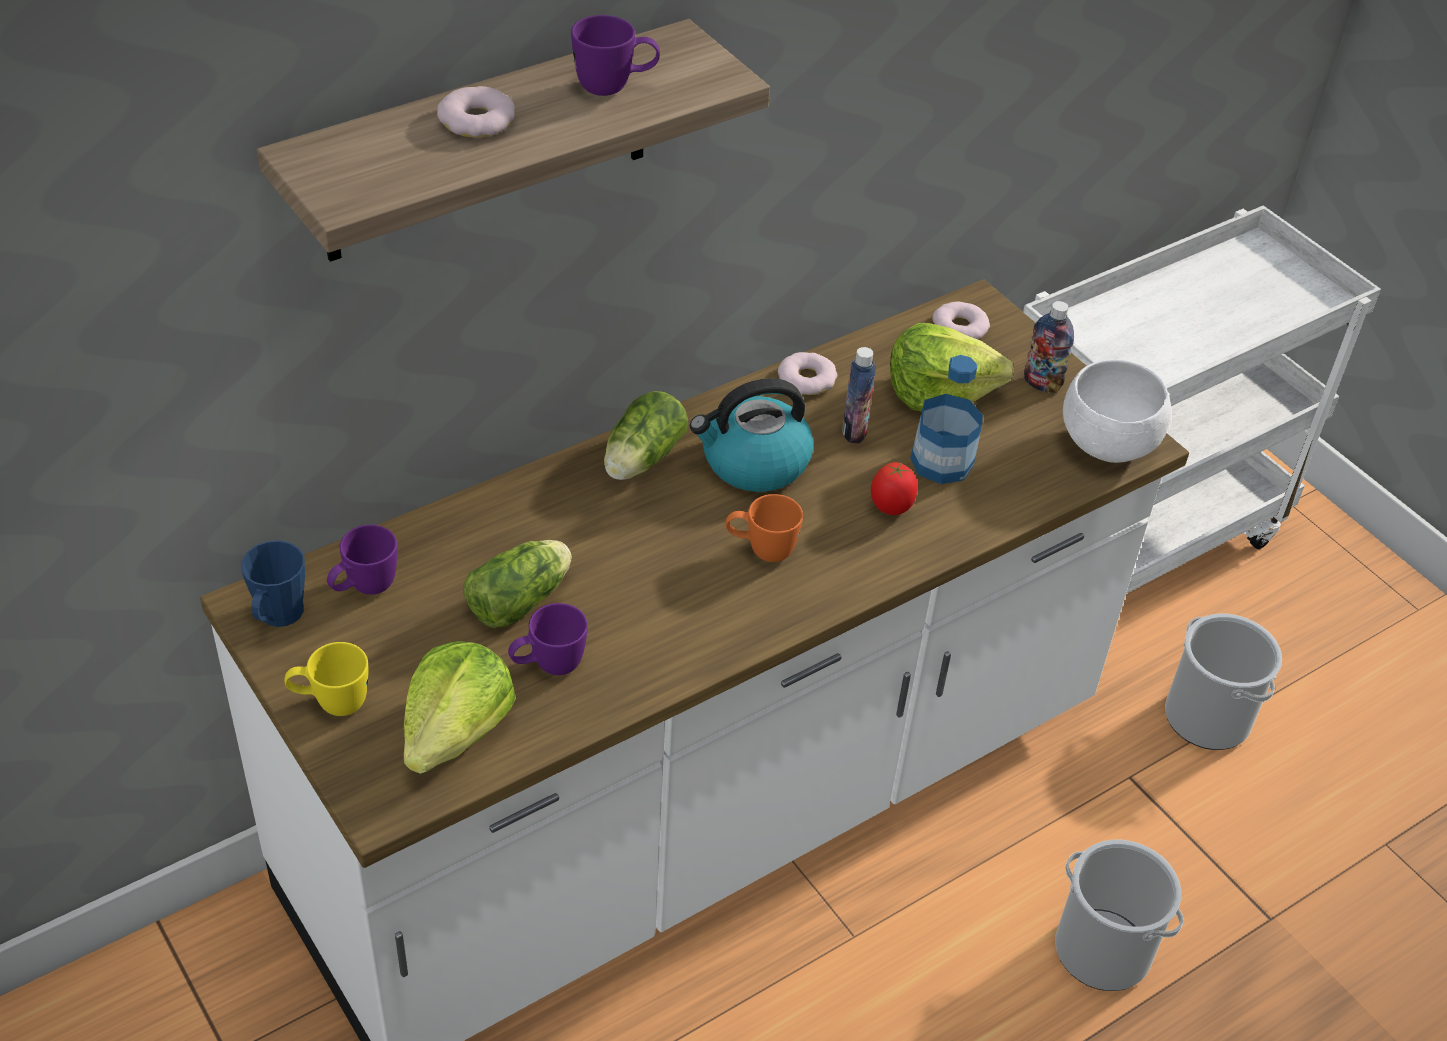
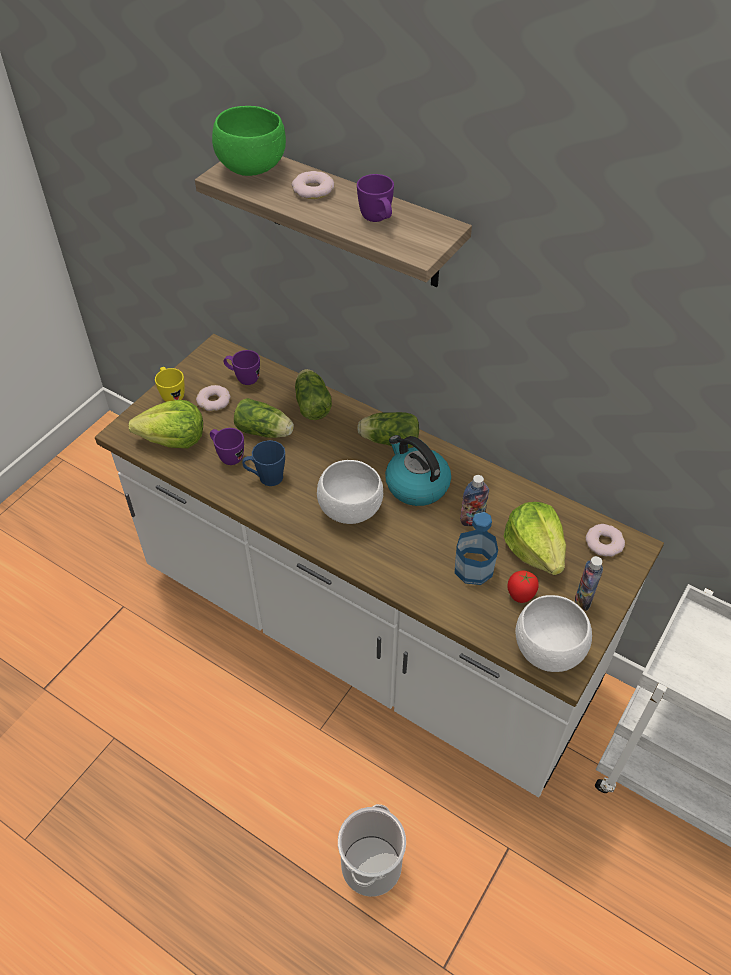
camera: 70 degrees right, 5 degrees up
(277, 617) = (212, 359): blue mug -> blue mug (266, 477)
(353, 161) = (253, 168): none -> green bowl
(494, 520) = (312, 403): none -> lettuce
(761, 550) = (351, 509): orange mug -> white bowl
(807, 379) = (500, 486): donut -> donut (214, 401)
(891, 508) = (419, 555): tomato -> tomato (520, 596)
(1207, 717) = (587, 886): bucket -> none

